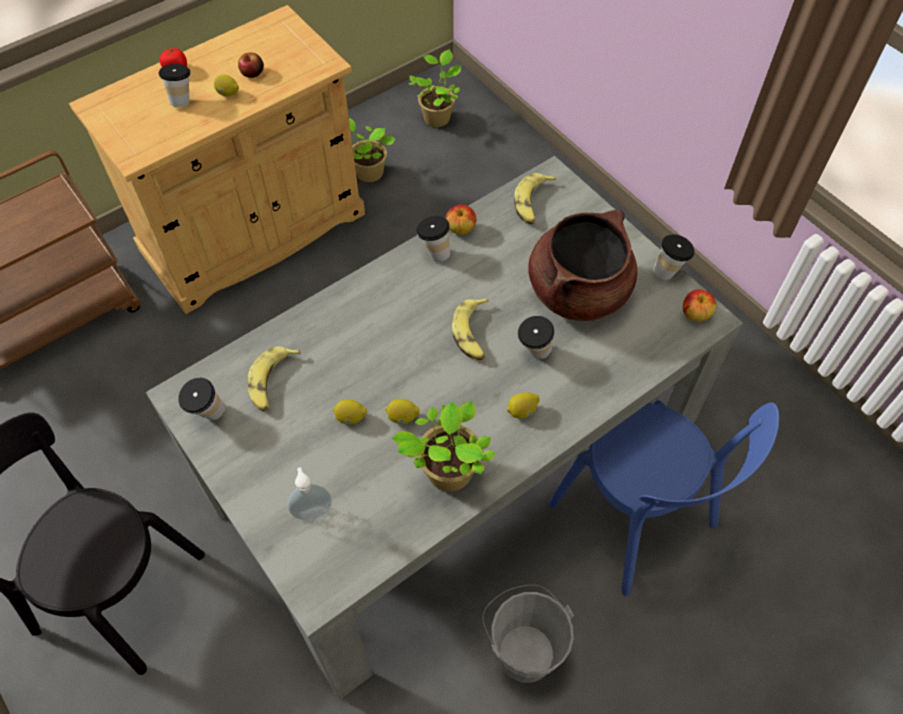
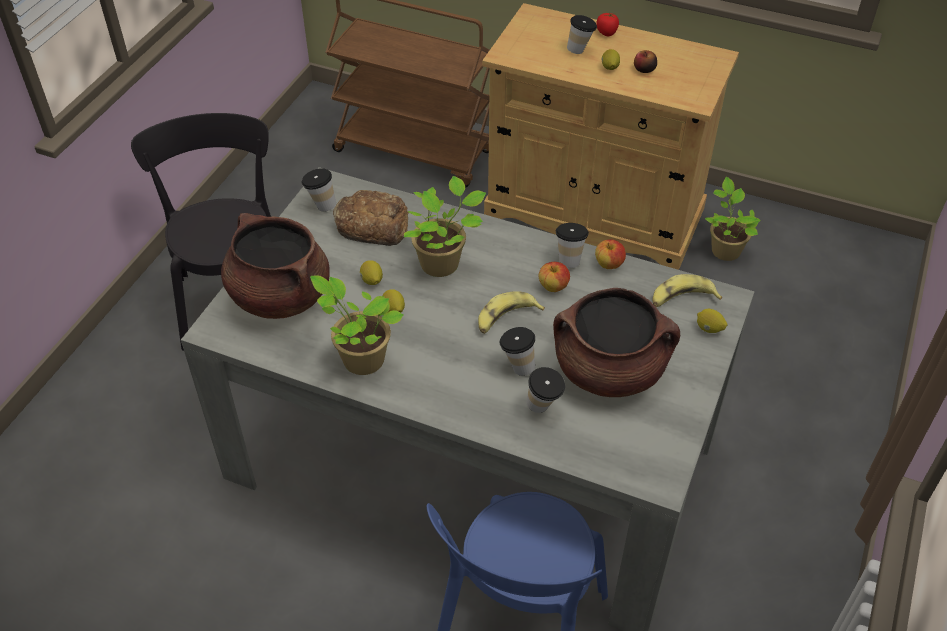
camera: 60 degrees right, 10 degrees down
(272, 382) = (372, 224): banana -> bread
(312, 510) = (279, 296): soap dispenser -> brown cooking pot
(437, 117) = (839, 265): potted plant -> potted plant (443, 263)
(522, 411) = (452, 382): lemon -> lemon (709, 329)
(522, 648) = (335, 589): grey bucket -> none
(669, 271) = (691, 429): cup -> cup (543, 408)
(695, 314) = (657, 468): apple -> apple (553, 287)

